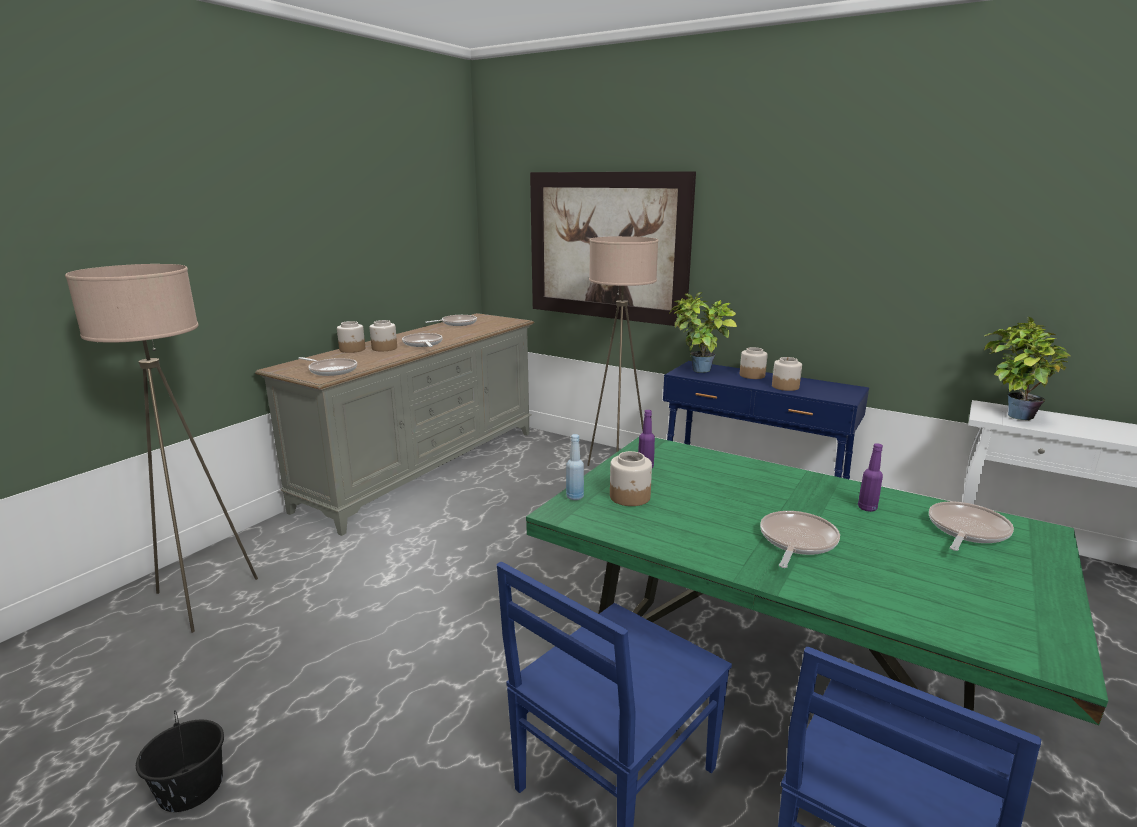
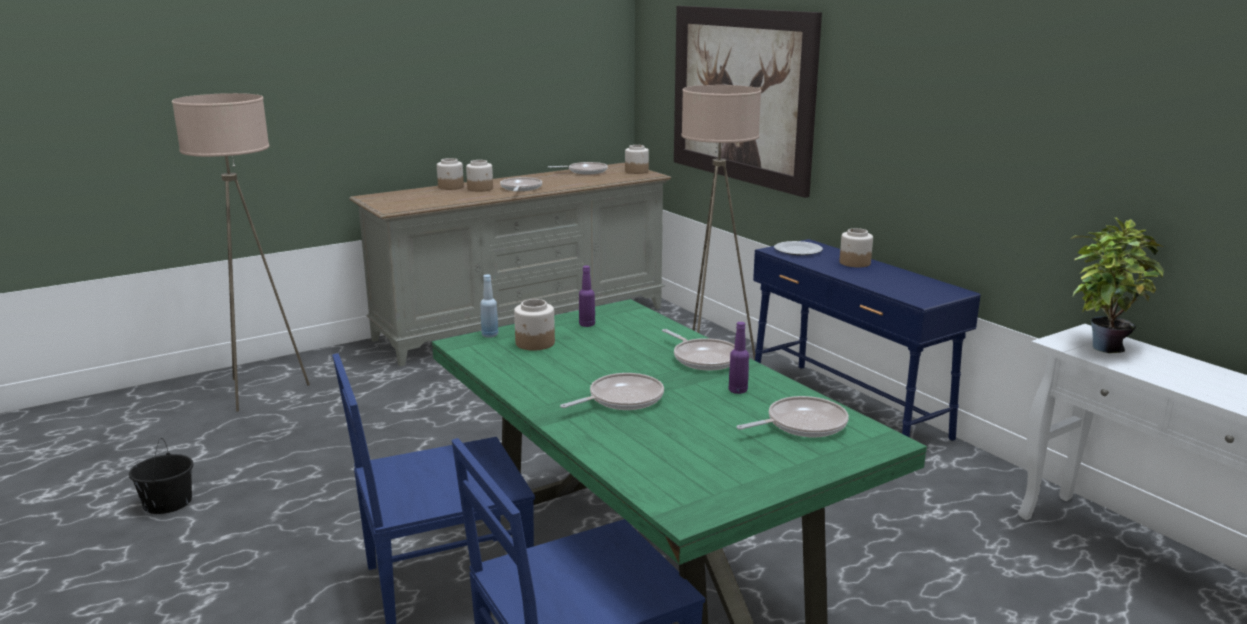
camera: 25 degrees right, 0 degrees up
(331, 370) = (407, 203): frying pan -> frying pan (704, 358)
(697, 371) = (797, 250): potted plant -> plate
(785, 386) = (872, 279): jar -> jar (636, 171)

